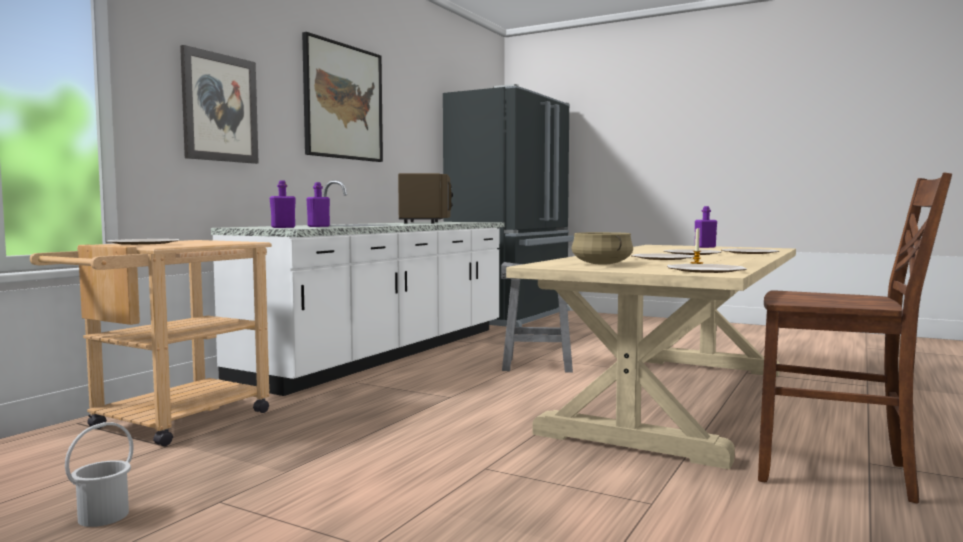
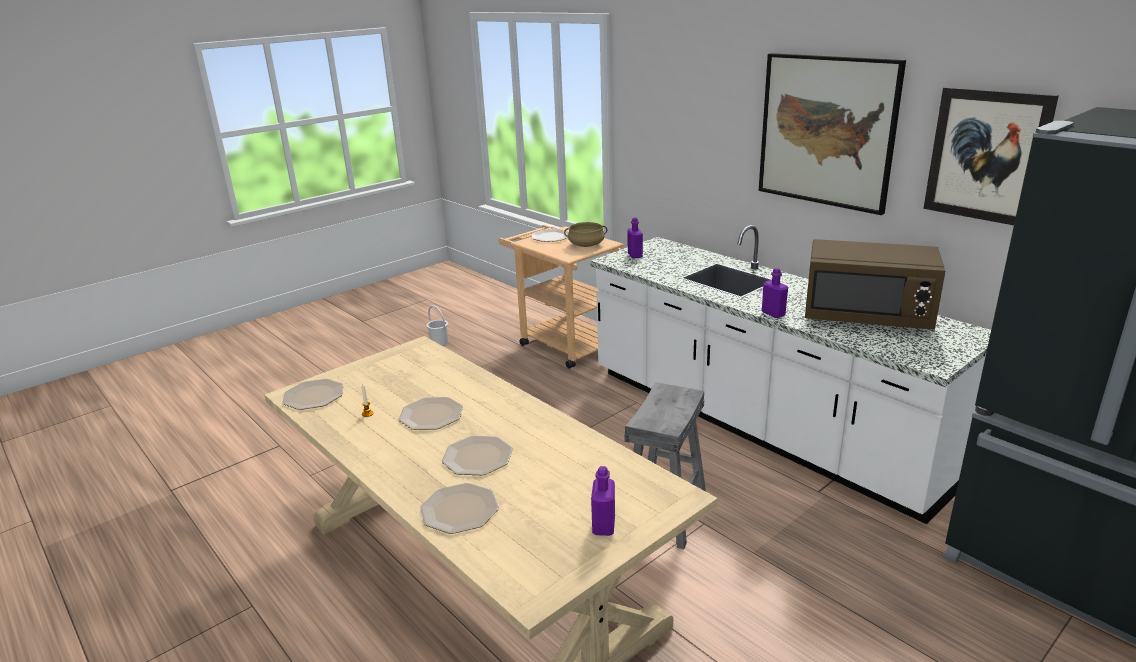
camera: 110 degrees right, 20 degrees up
(220, 108) = (678, 140): picture -> picture (986, 155)
(318, 226) = (665, 265): purple bottle -> purple bottle (773, 313)
(601, 264) = (403, 370): beige cooking pot -> beige cooking pot (586, 245)
(836, 473) = (260, 574): brown chair -> none

